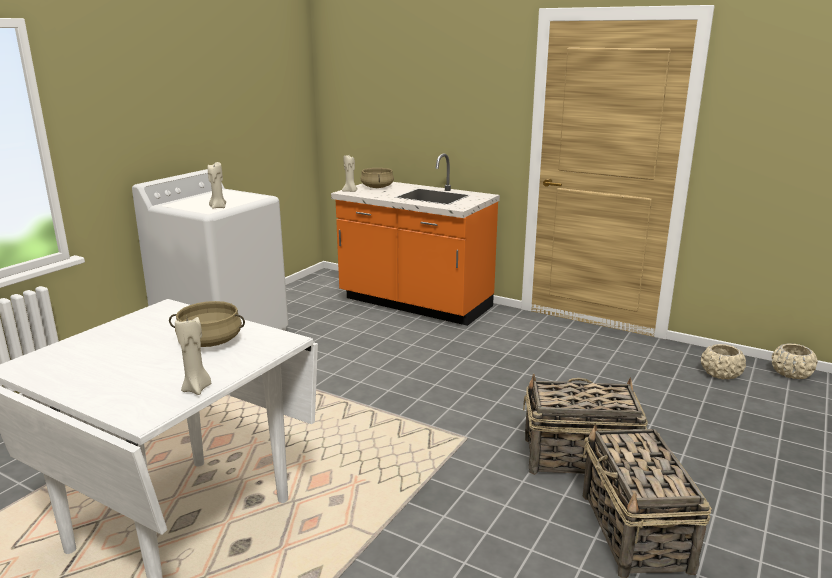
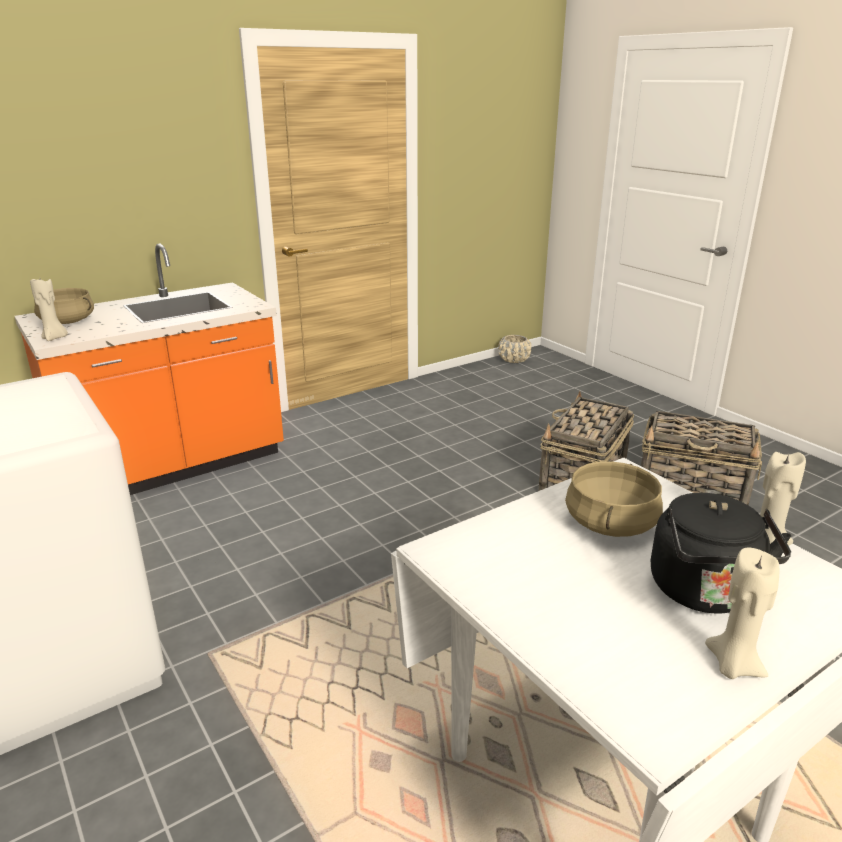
camera: 65 degrees left, 5 degrees up
(134, 372) = (705, 593): none -> black kettle
(218, 207) = (63, 419): beige candle -> beige candle (733, 665)
(721, 374) = (495, 380): beige planter -> none

